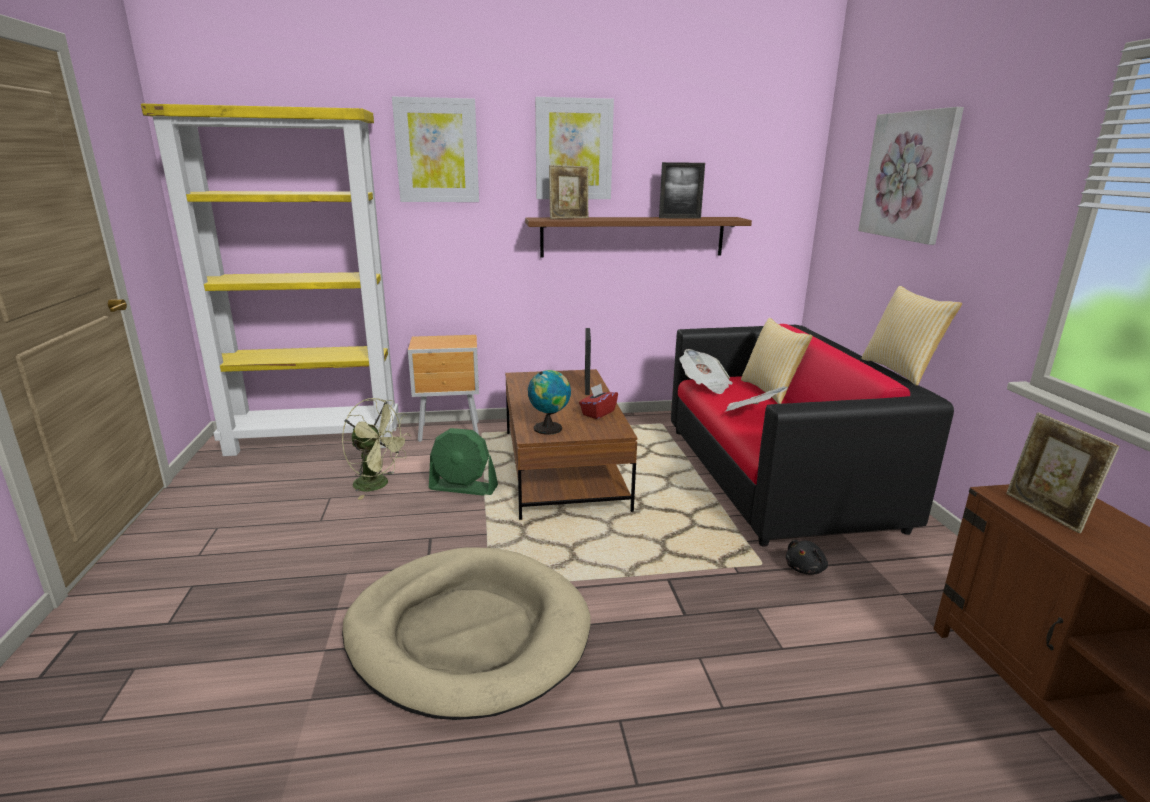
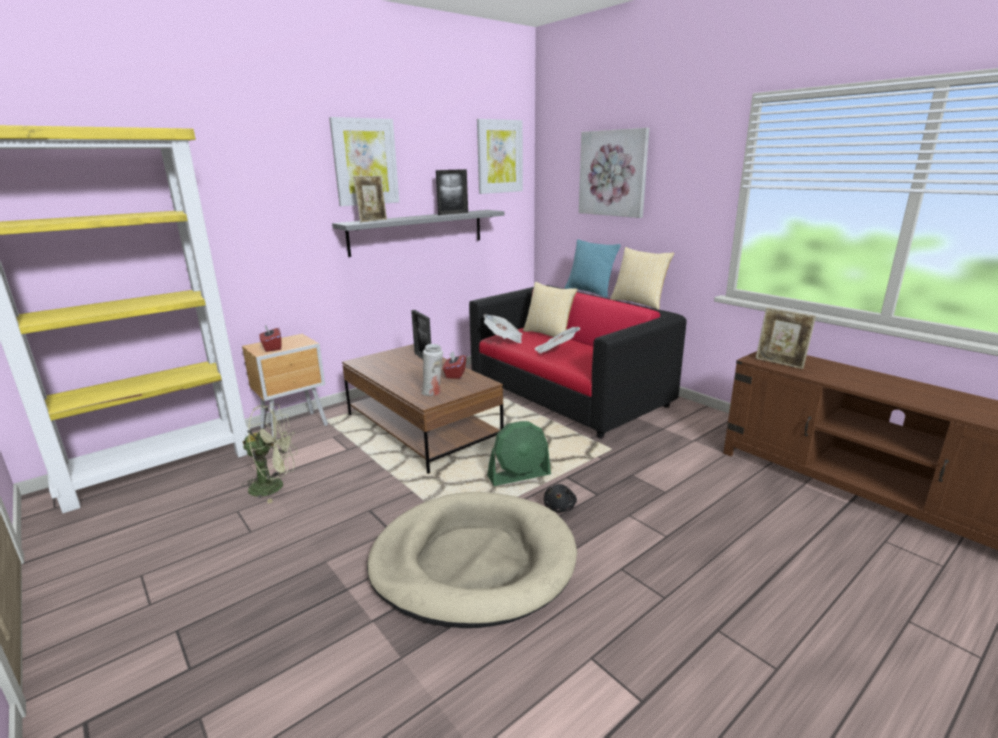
camera: 30 degrees left, 0 degrees up
(432, 343) = (272, 347): none -> red tissue box
(437, 151) = (246, 167): picture -> picture (499, 156)
(463, 488) = (356, 465): green fan -> green fan (519, 476)
(549, 428) = (433, 393): globe -> white vase
(633, 236) = (418, 231): brown shelf -> grey shelf
(805, 569) = (636, 443): black plush toy -> black plush toy (560, 507)
(847, 344) = (589, 292): none -> turquoise pillow

